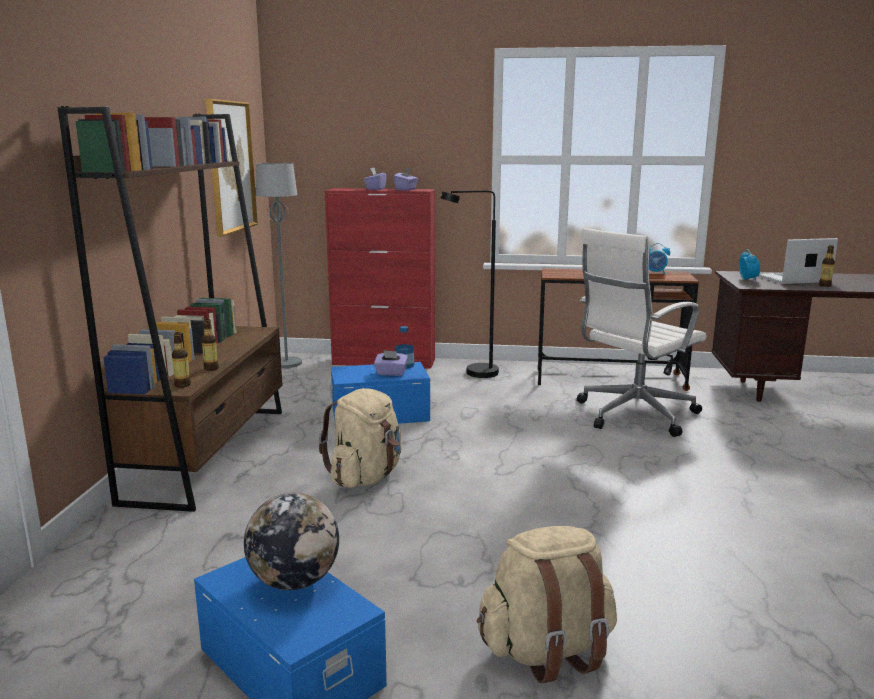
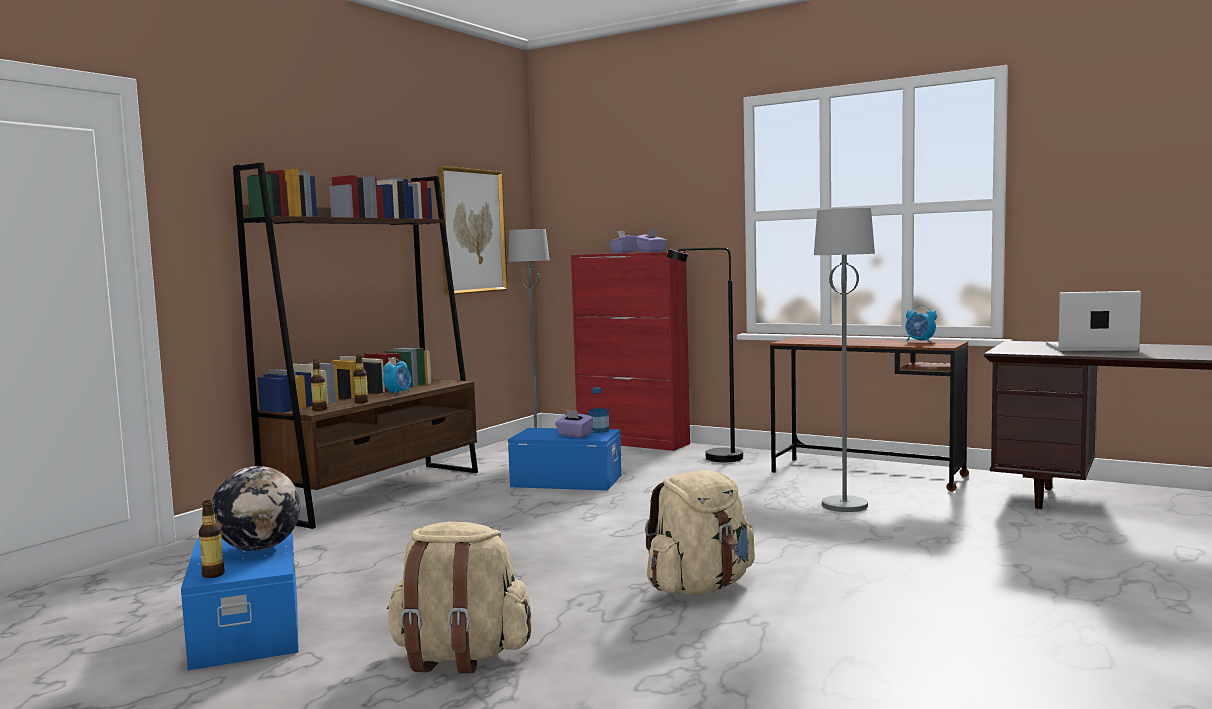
camera: 25 degrees right, 10 degrees down
(365, 477) = (483, 523): beige backpack -> beige backpack (700, 587)
(633, 415) = (844, 505): white office chair -> grey floor lamp
(748, 280) = (1022, 347): alarm clock -> alarm clock (398, 393)
(825, 285) = (1117, 353): bottle -> bottle (213, 574)

